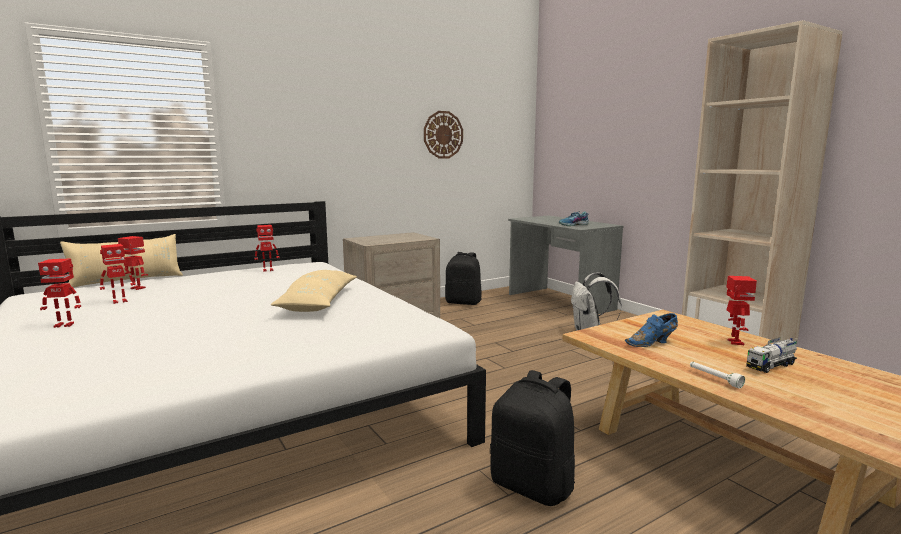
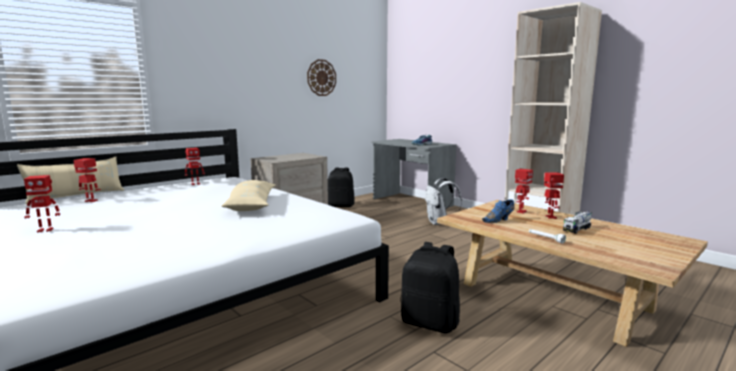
camera: 10 degrees left, 0 degrees up
(119, 301) = (82, 211): toy robot -> toy robot (521, 211)

